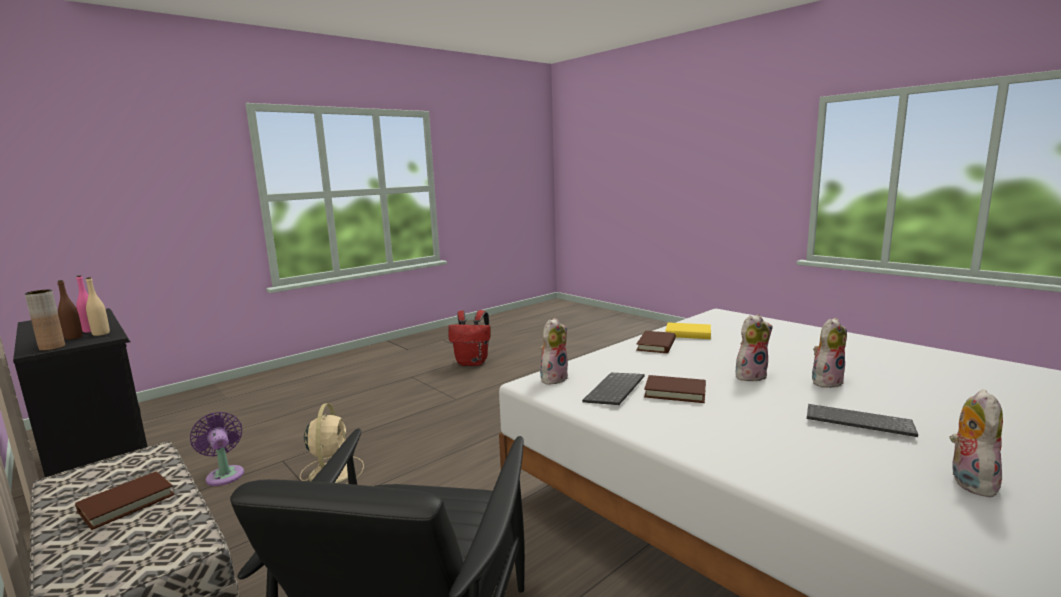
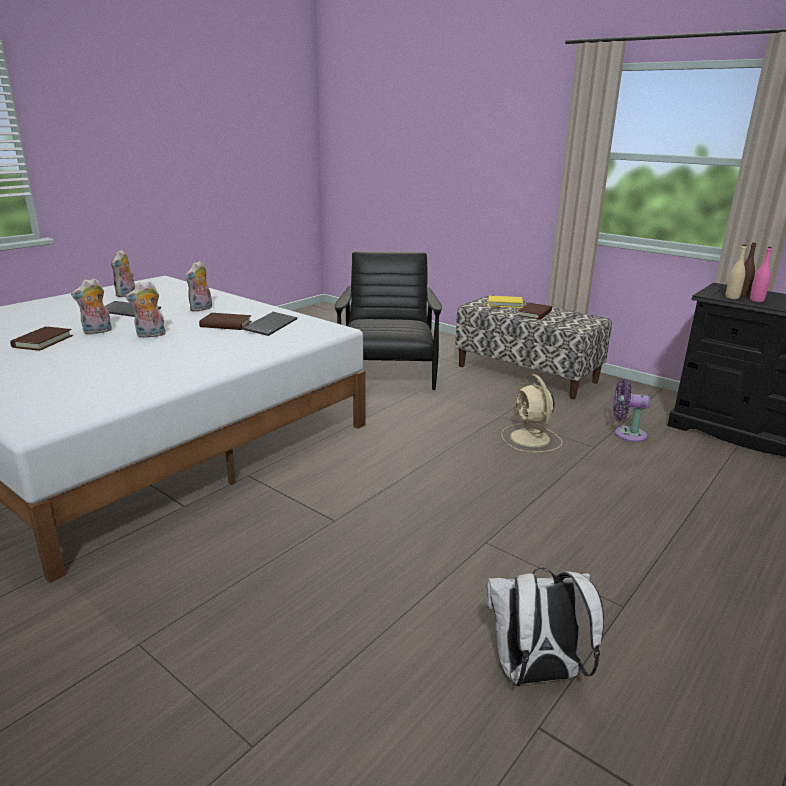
camera: 170 degrees right, 10 degrees up
(52, 347) = (719, 288): brown vase -> none
(224, 474) = (626, 434): purple fan -> purple fan turned 150 degrees clockwise
(473, 363) = (535, 675): red backpack -> white backpack
(553, 378) = (318, 333): plush toy -> plush toy (201, 309)
(656, 345) = (202, 365): brown book -> brown book (42, 341)
(688, 334) = (147, 380): yellow book -> yellow book (505, 304)

